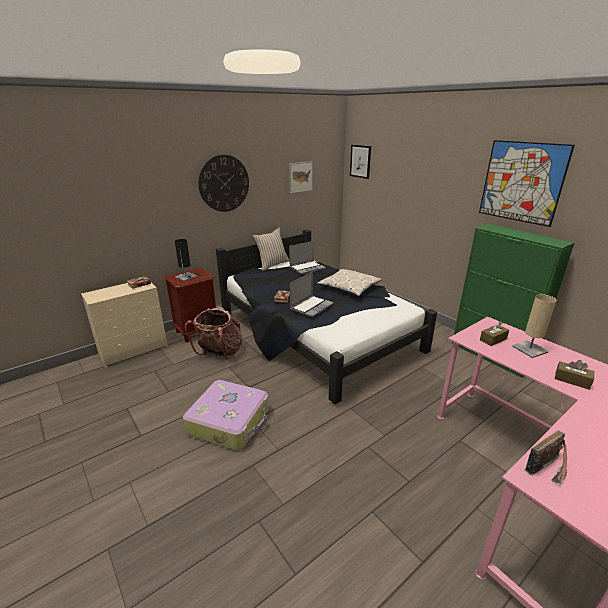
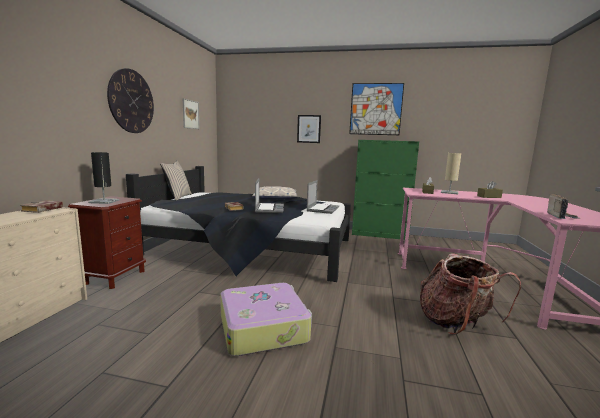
camera: 40 degrees left, 15 degrees down
(220, 352) = (171, 285): backpack -> backpack (456, 323)
(307, 268) = (219, 194): laptop -> laptop (322, 209)
(360, 161) = (235, 108): picture -> picture (309, 129)

